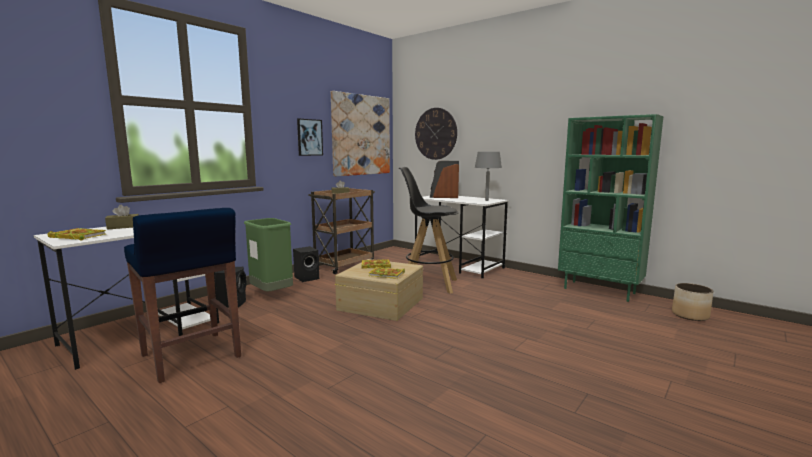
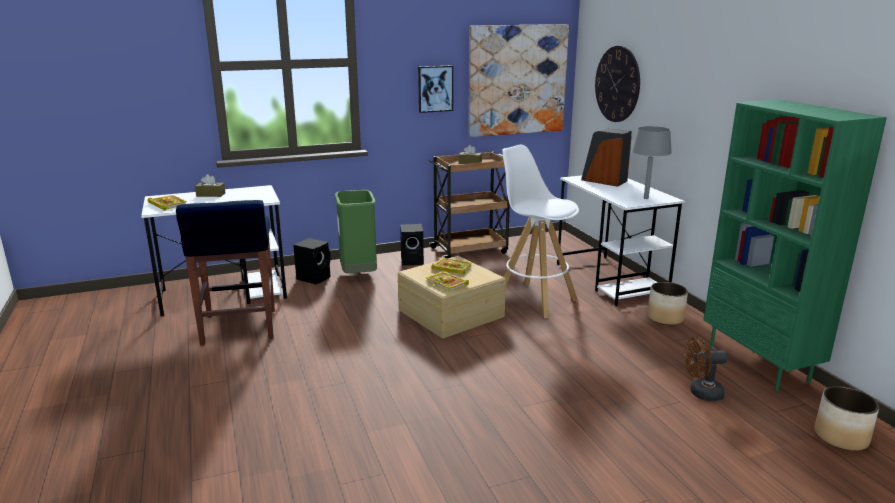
camera: 30 degrees right, 10 degrees up
(428, 284) = (534, 299): black stool -> white stool
(519, 279) = (665, 318): none -> planter
(598, 312) = (701, 393): none -> brown fan

